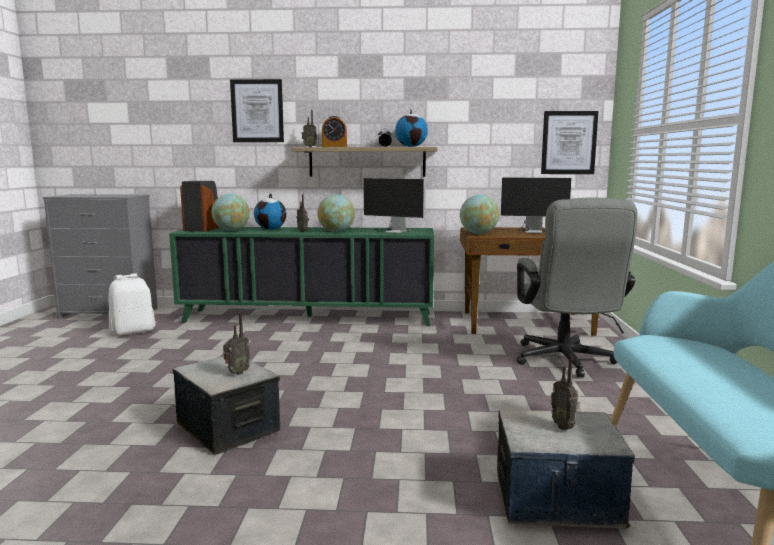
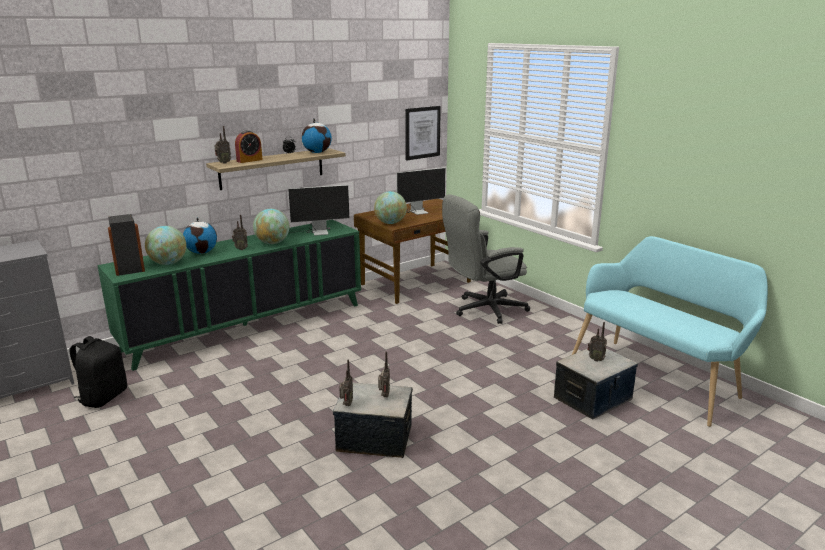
camera: 40 degrees left, 10 degrees up
(133, 331) = (103, 397): white backpack -> black backpack
(192, 367) = (346, 405): none -> radio
(257, 111) = (158, 129): picture -> none
(565, 362) = (483, 310): grey office chair -> grey office chair turned 105 degrees clockwise

